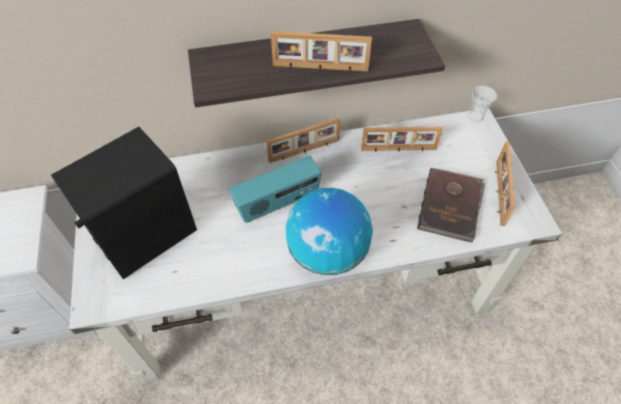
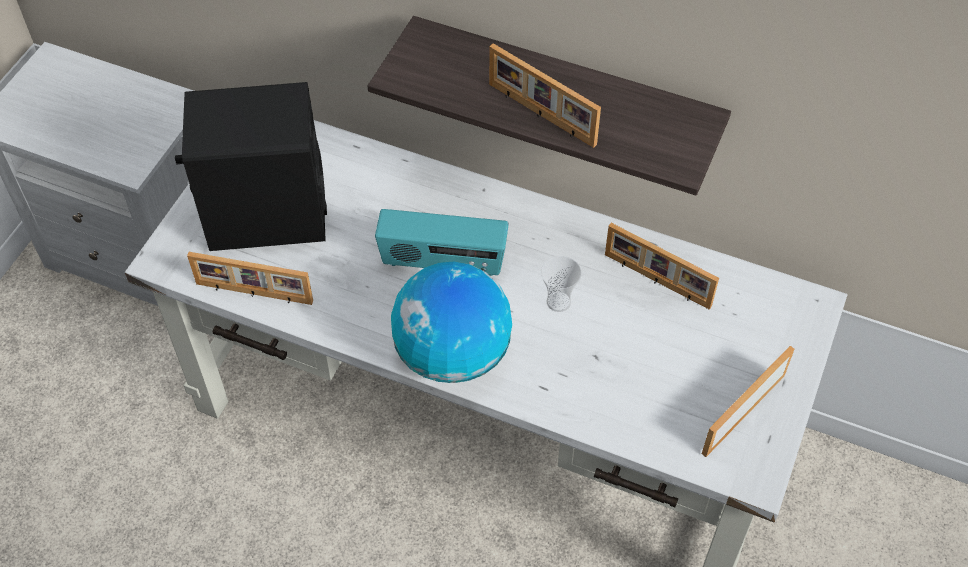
camera: 35 degrees right, 0 degrees up
(304, 151) = (530, 216): picture frame -> picture frame (254, 294)
(451, 206) = (658, 391): brown book -> none
(476, 116) = (814, 296): cup -> cup (558, 302)

